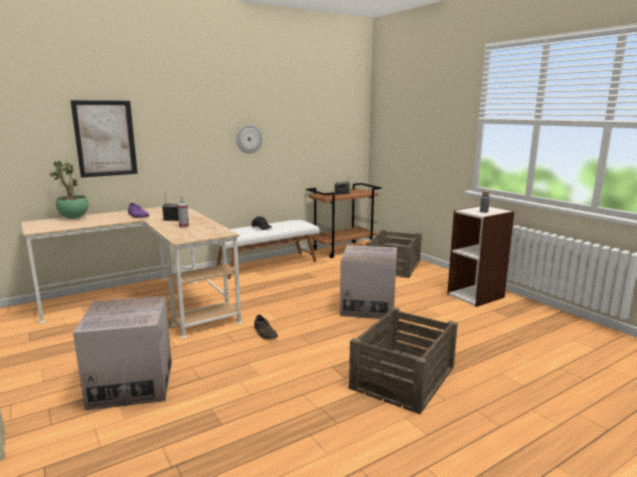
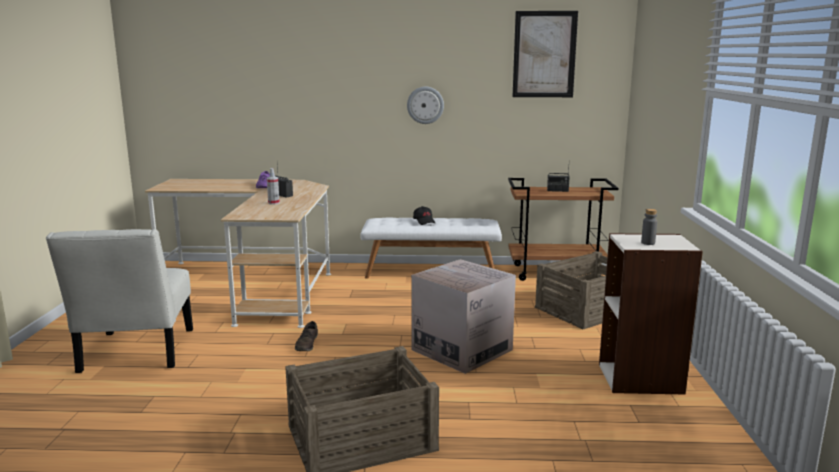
camera: 35 degrees right, 0 degrees up
(74, 218) = (211, 181): potted plant -> none
(105, 138) = (253, 98): picture -> picture (544, 54)
(132, 384) = (135, 353): cardboard box -> white chair

